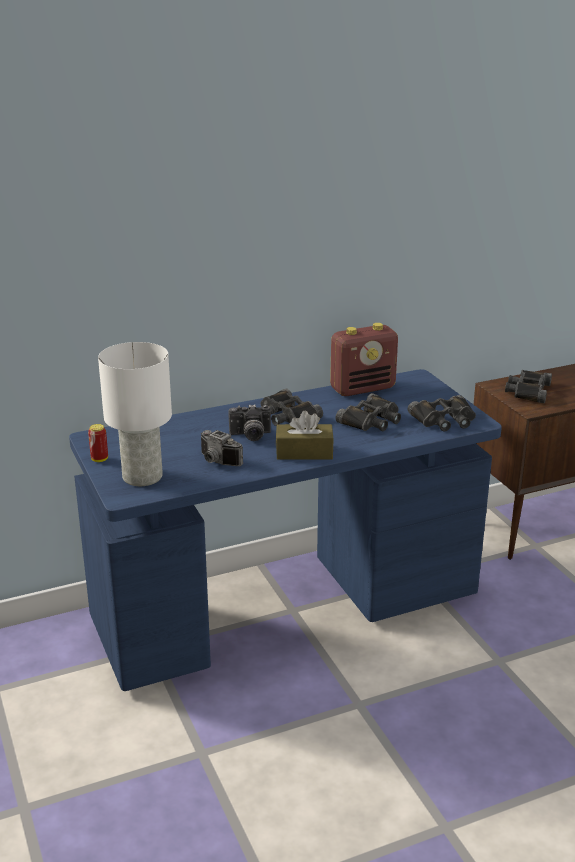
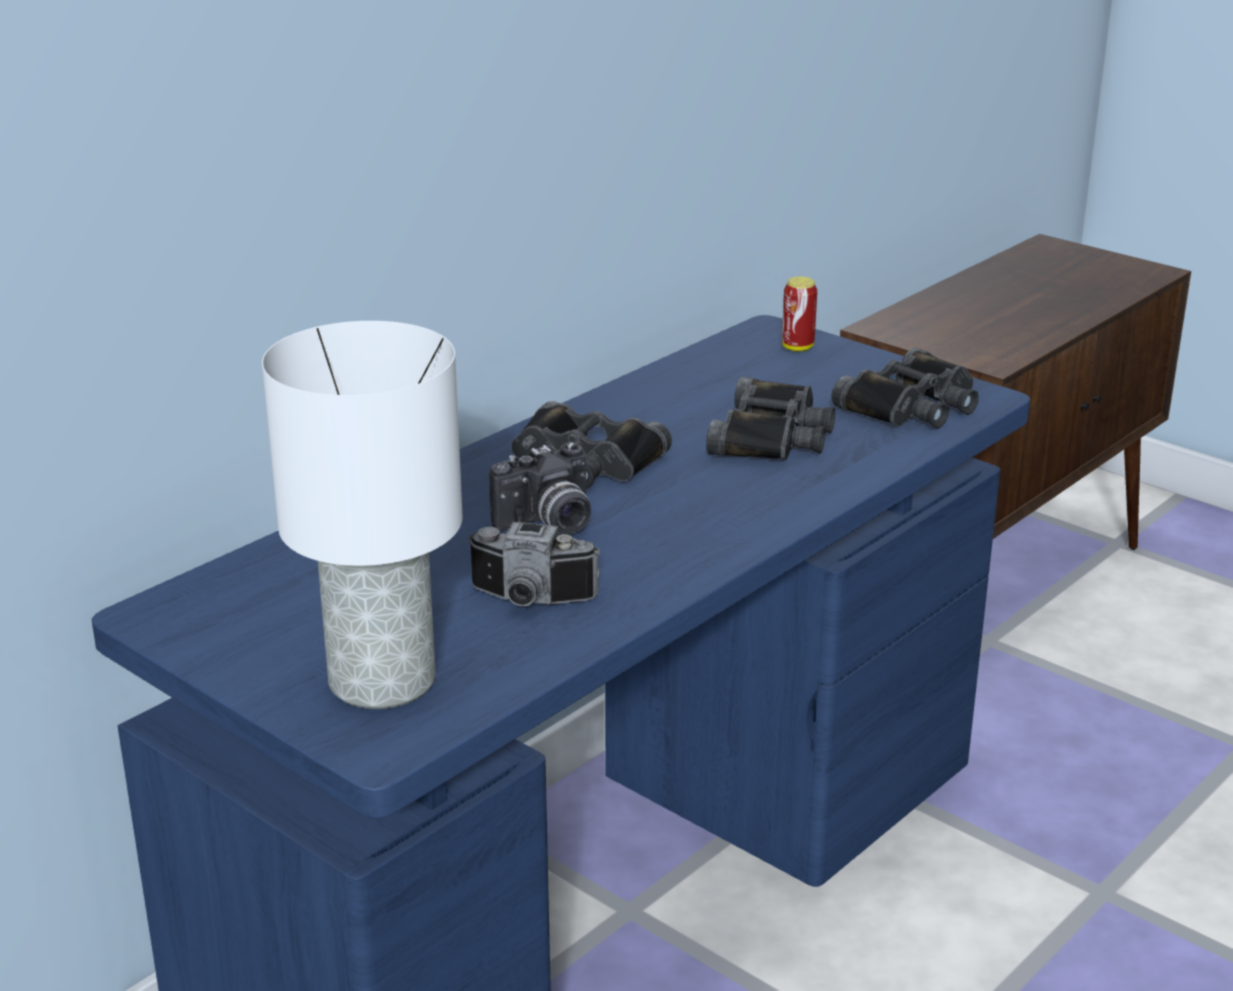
camera: 25 degrees left, 0 degrees up
(99, 459) = (231, 664): can -> can (797, 347)
(304, 452) = (704, 534): brown tissue box -> none
(363, 388) = (686, 374): radio -> none
(528, 391) = (951, 327): black binoculars -> none

